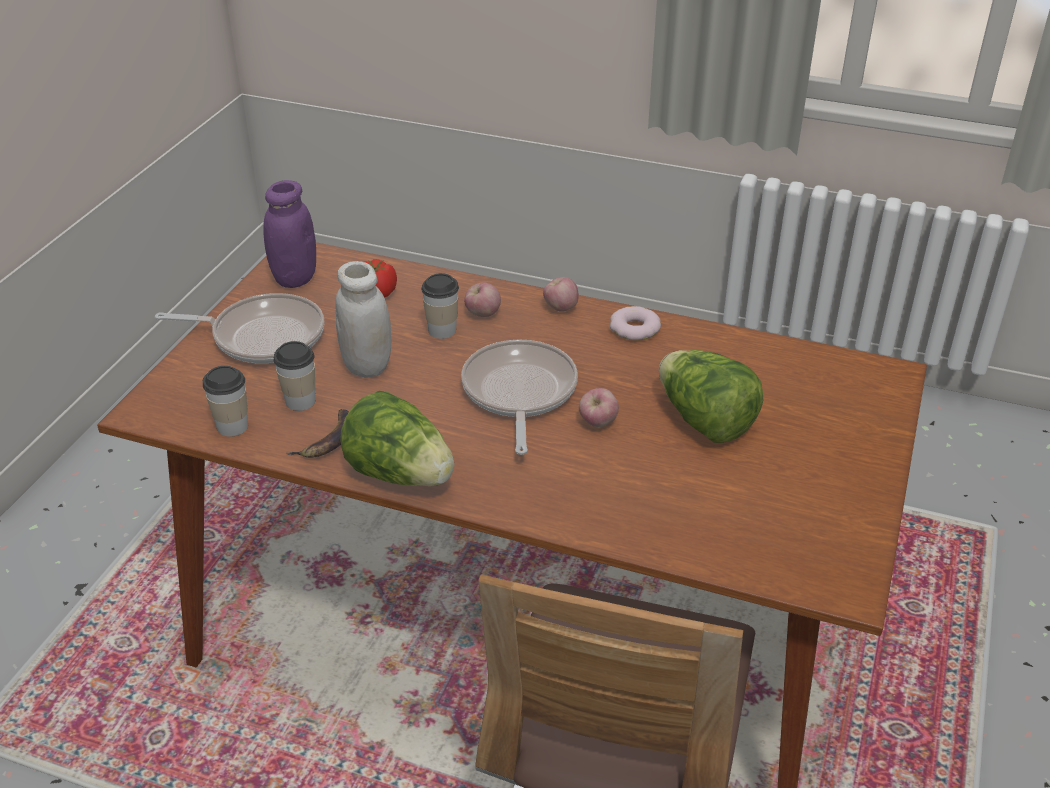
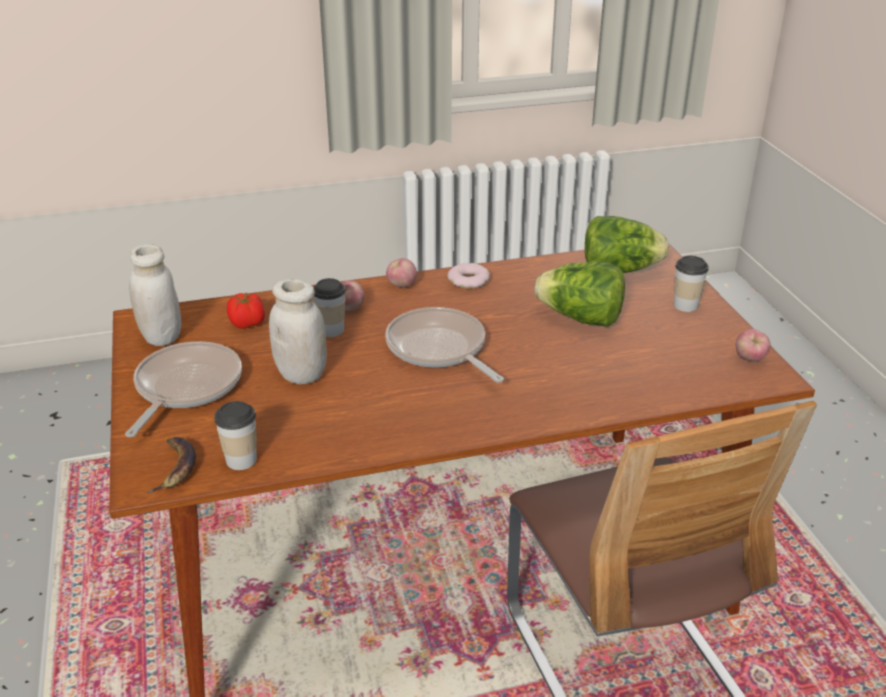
camera: 35 degrees left, 5 degrees down
(262, 336) = (185, 387): frying pan -> frying pan turned 45 degrees counterclockwise
(295, 278) = (161, 337): purple jar -> white jar
(300, 401) = (277, 419): cup -> cup (685, 305)
(328, 439) = (334, 436): banana -> banana (175, 467)
(400, 474) = (419, 435): lettuce -> lettuce (619, 270)
(598, 423) = (516, 346): apple -> apple (749, 359)

